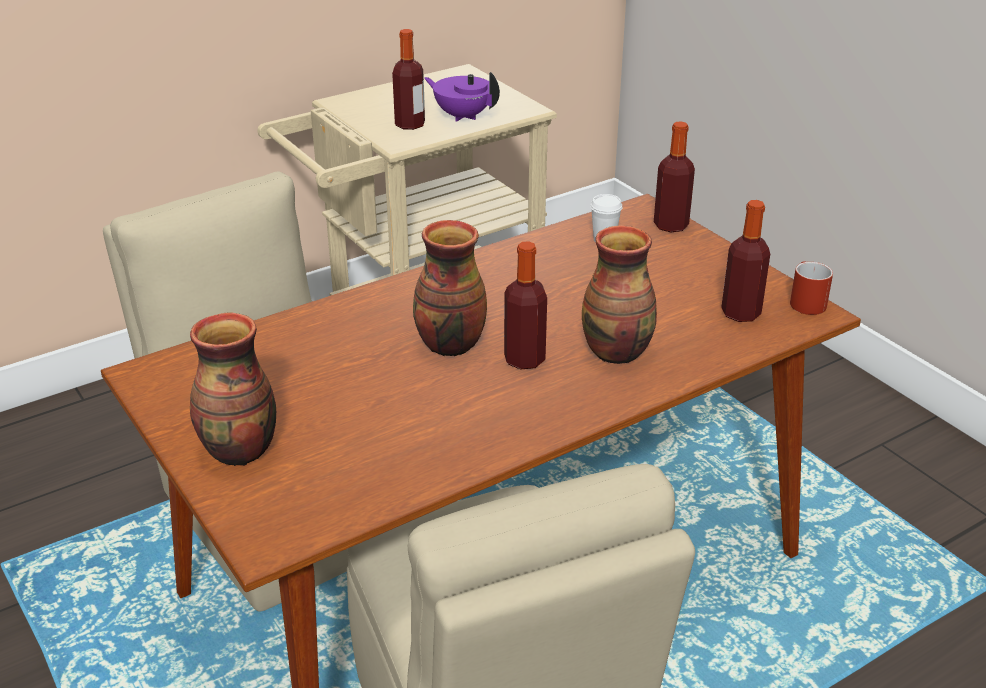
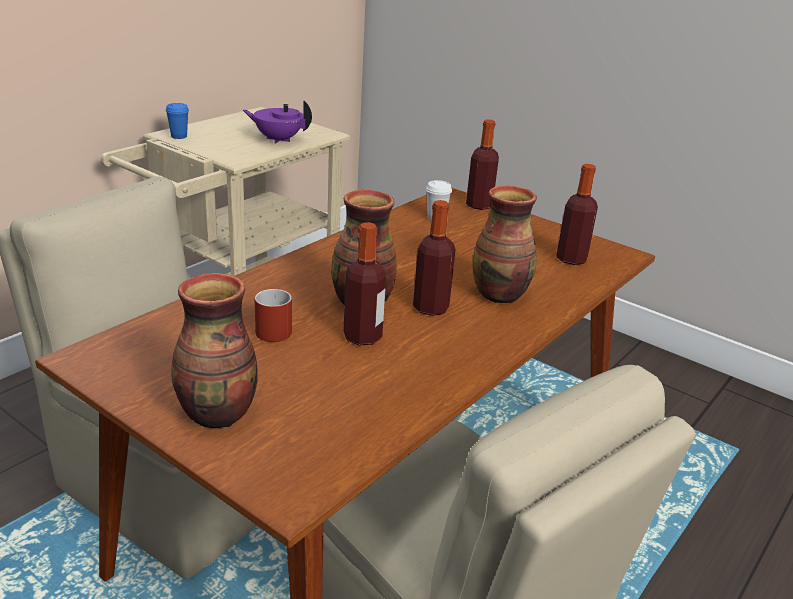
camera: 20 degrees left, 5 degrees down
(349, 106) = (179, 136): none -> blue cup
(410, 124) = (238, 147): bottle -> bottle (362, 337)
(804, 301) = (609, 247): red mug -> red mug (270, 329)

